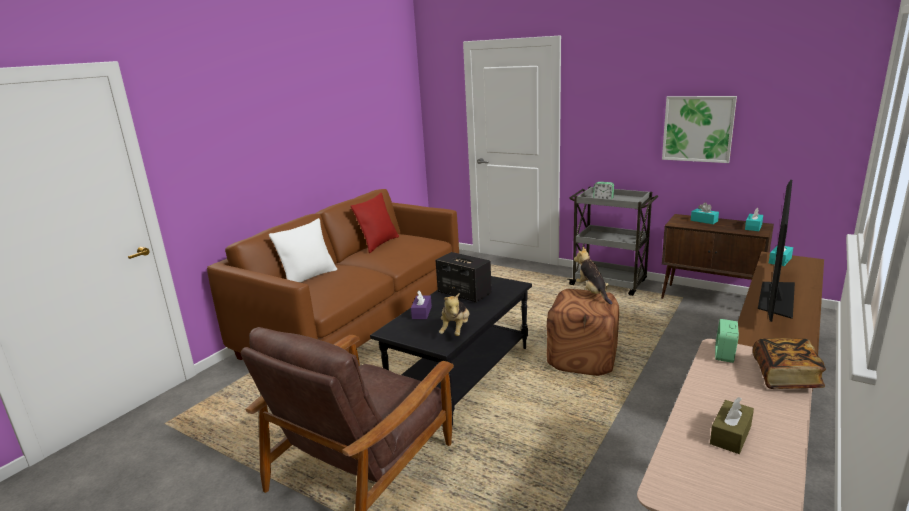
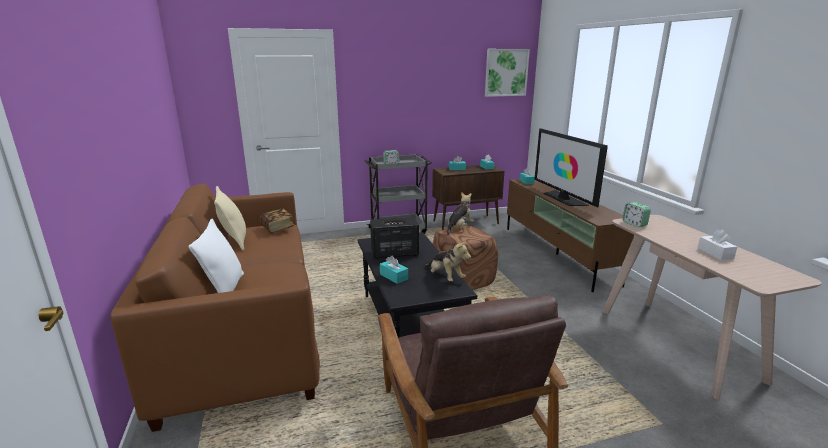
camera: 50 degrees left, 0 degrees up
(379, 244) = (234, 241): red pillow -> beige pillow
(421, 312) = (393, 276): purple tissue box -> turquoise tissue box
(592, 293) = (459, 228): plush toy -> plush toy turned 105 degrees clockwise
(698, 128) = (442, 104): picture -> picture (506, 72)
(730, 435) = (715, 253): brown tissue box -> white tissue box
(785, 377) = (669, 224): book -> book (277, 228)

